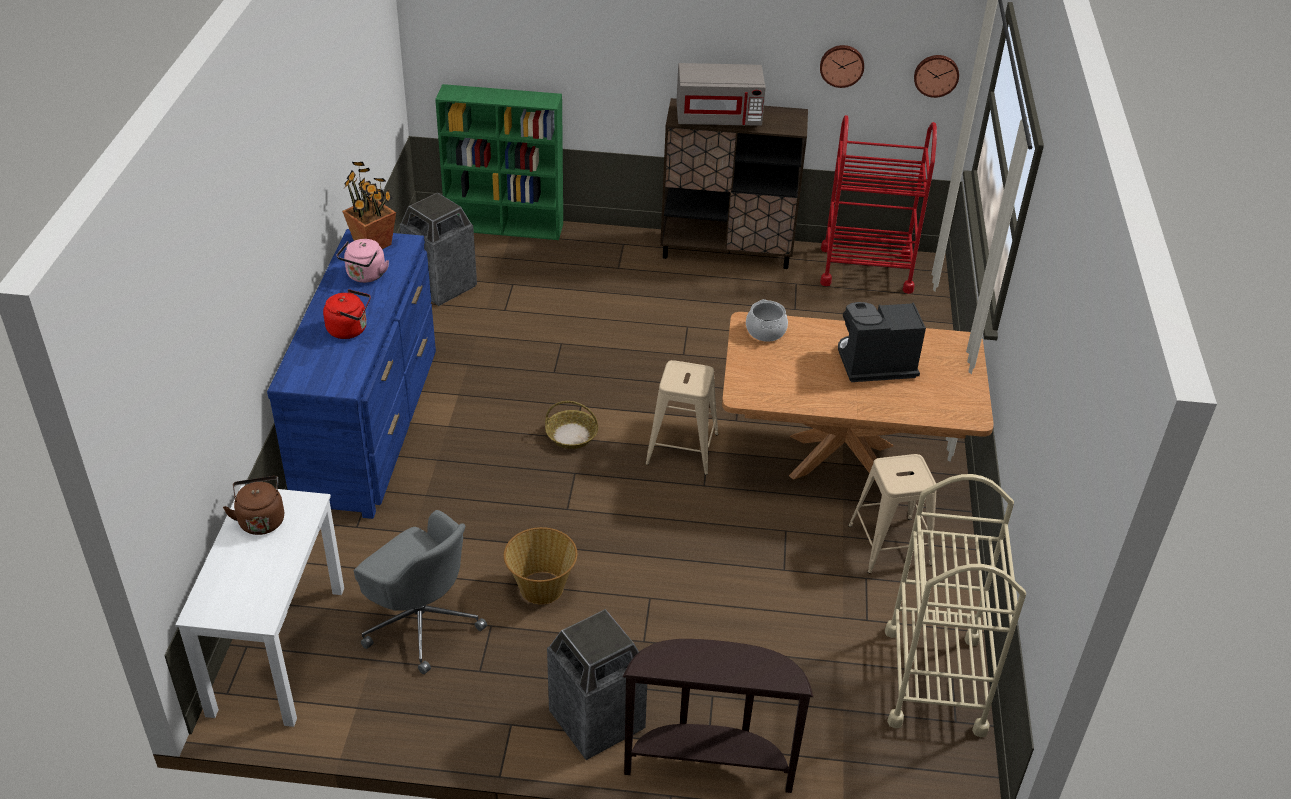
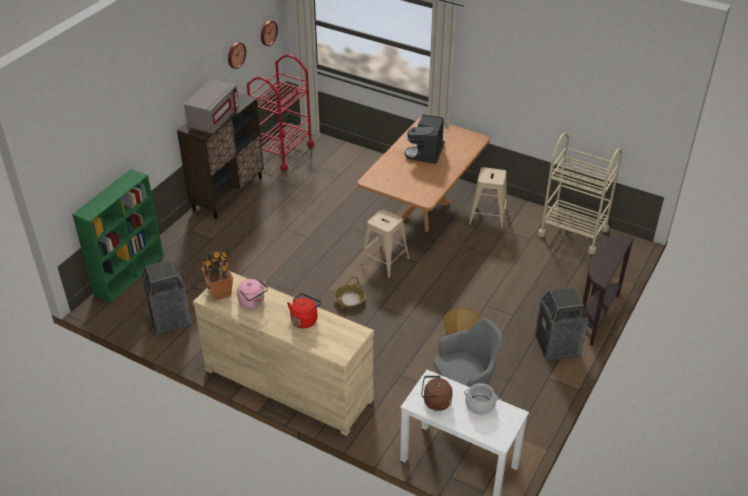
camera: 65 degrees left, 0 degrees up
(369, 425) = (288, 383): blue dresser -> beige dresser
(766, 331) = (380, 177): cooking pot -> cooking pot (480, 405)

